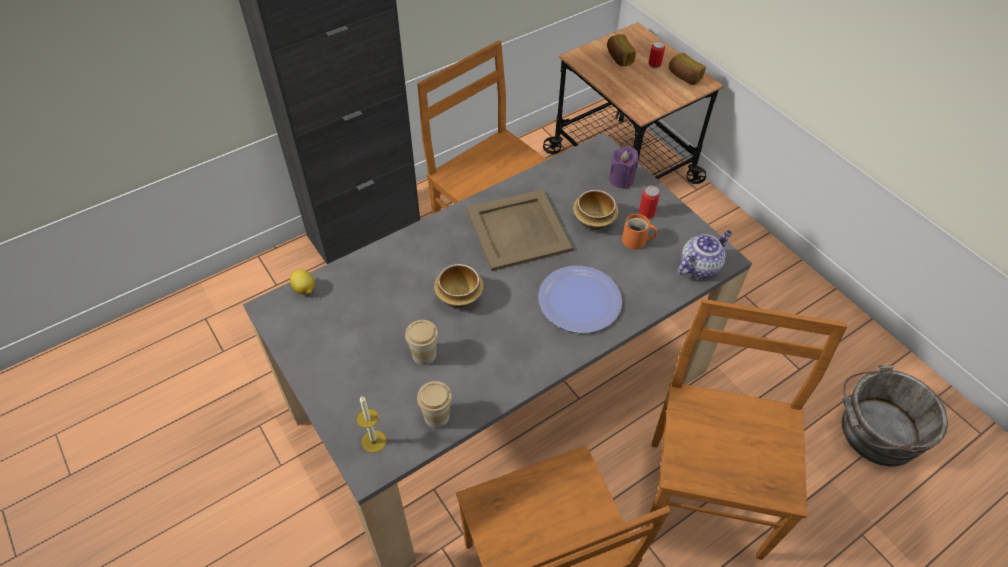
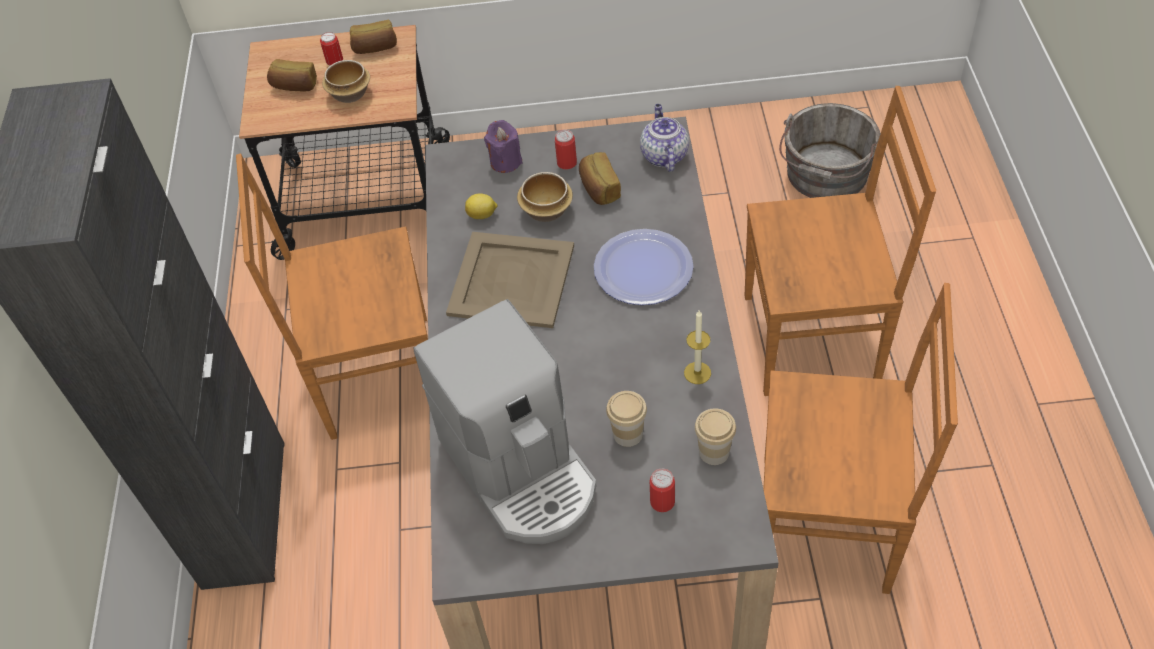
camera: 55 degrees left, 0 degrees up
(304, 289) = (455, 523): lemon -> lemon (482, 215)
(362, 306) = (521, 470): none -> coffee machine
(374, 441) = (713, 522): candle -> candle (697, 373)
(376, 401) = (662, 502): none -> can
(458, 296) = (568, 372): bowl -> bowl (349, 94)
(636, 241) = (598, 189): orange mug -> bread
(705, 493) = (815, 339): brown chair -> brown chair turned 135 degrees clockwise

